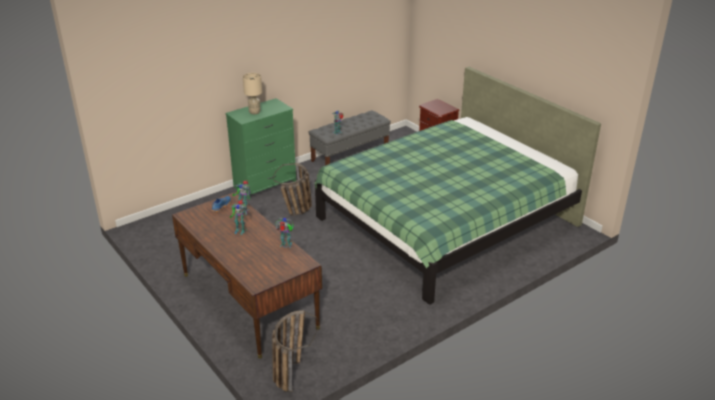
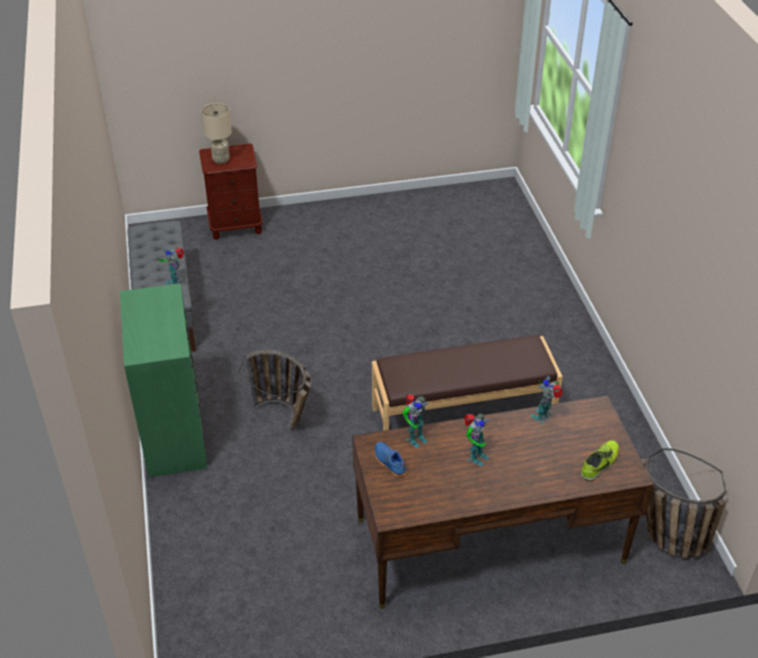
camera: 65 degrees left, 10 degrees up
(254, 112) = (155, 329): beige table lamp -> beige table lamp (220, 160)
(258, 272) = (600, 464): none -> shoe
(343, 267) = (462, 414): none -> brown bench
(445, 221) = (414, 281): green bed -> none

